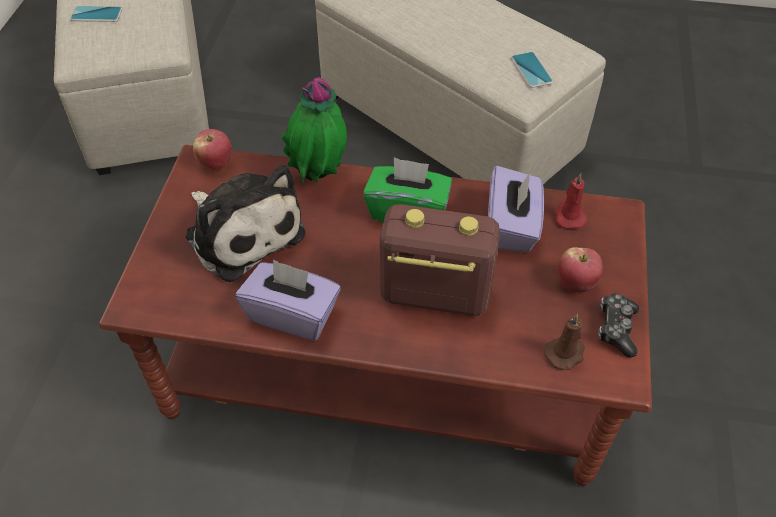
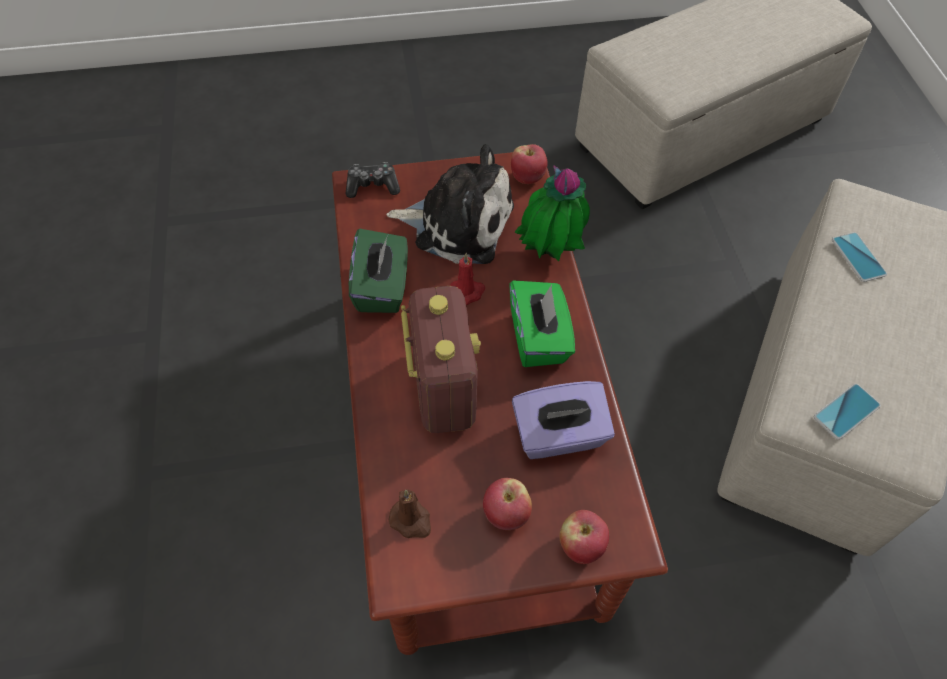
camera: 70 degrees right, 5 degrees up
(96, 14) = (682, 35): phone -> phone (858, 257)
(242, 231) = (458, 223): plush toy -> plush toy turned 105 degrees counterclockwise
(293, 314) = (382, 287): purple tissue box -> green tissue box
(568, 216) = (601, 489): red candle -> red candle (467, 292)
(614, 243) = (580, 545): none -> apple
(616, 328) = (459, 566): game controller -> game controller (372, 186)

